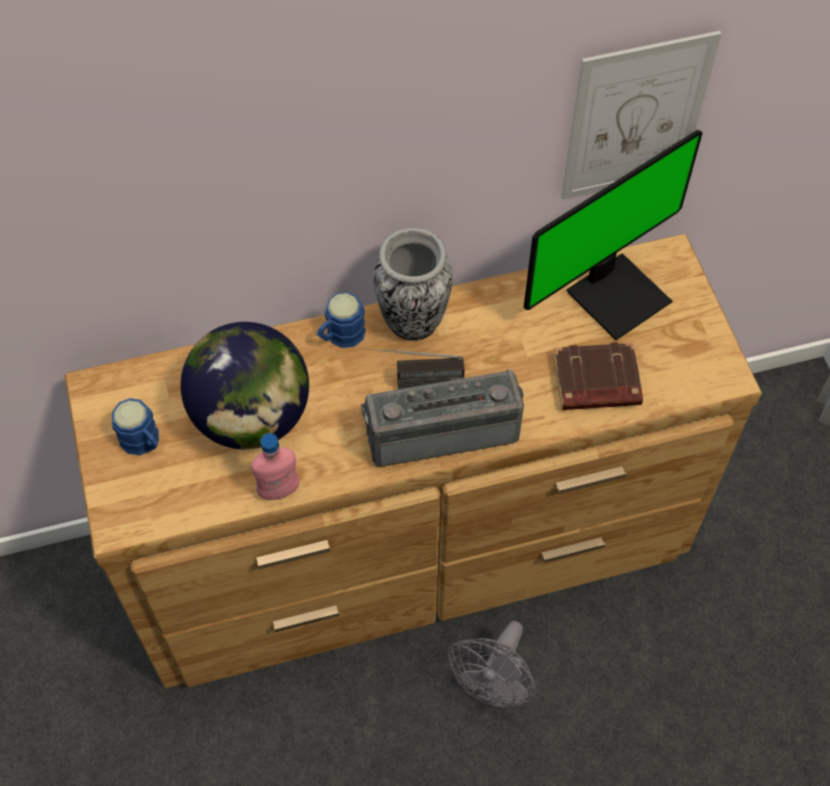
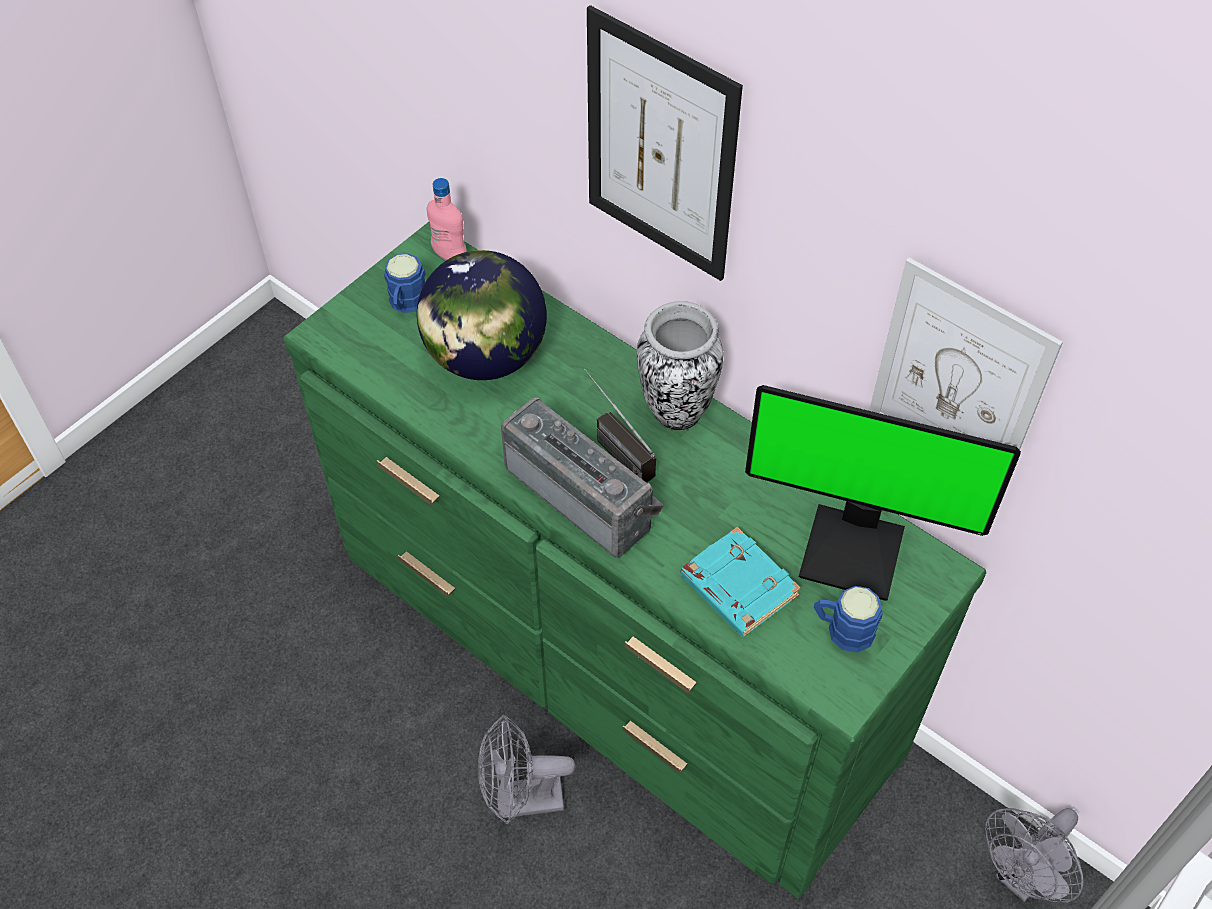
camera: 55 degrees right, 5 degrees down
(279, 490) = (431, 415): pink bottle -> pink bottle (450, 255)
(321, 134) = (660, 148): none -> picture
(340, 336) = (617, 368): blue mug -> blue mug (842, 629)
(415, 546) = (611, 650): brown dresser -> green dresser
(595, 382) = (736, 587): brown book -> turquoise book
(759, 411) = (1021, 877): none -> grey fan

